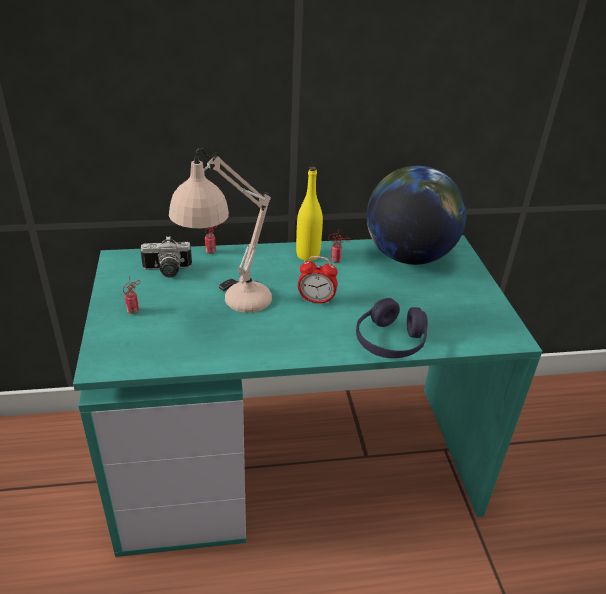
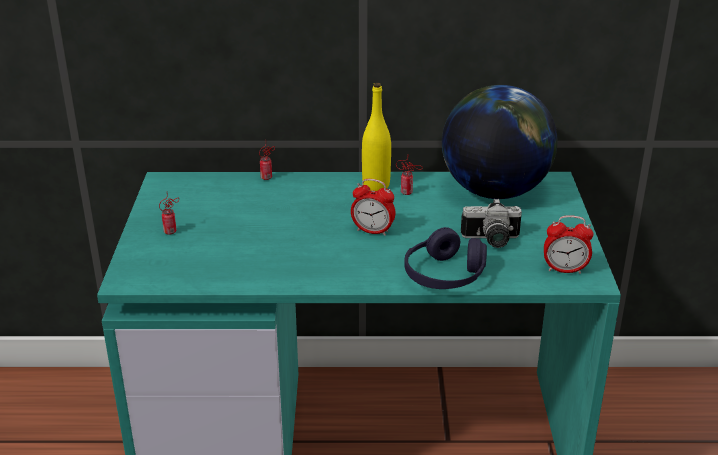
camera: 10 degrees right, 5 degrees down
(167, 271) = (214, 195): camera -> camera (491, 241)
(228, 309) = (272, 234): beige table lamp -> none
(489, 329) = (564, 270): none -> alarm clock

